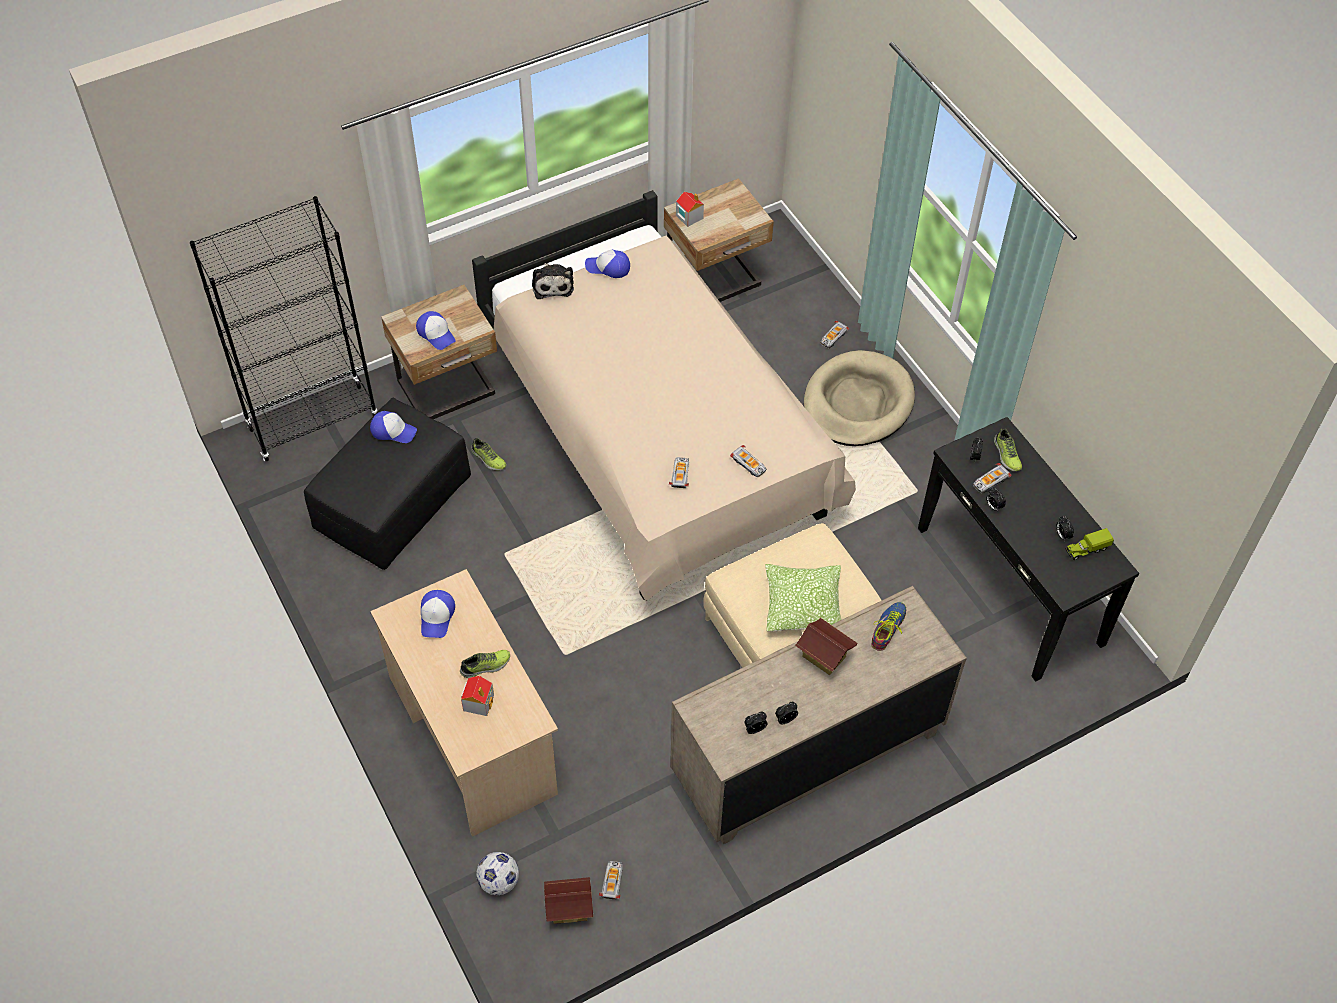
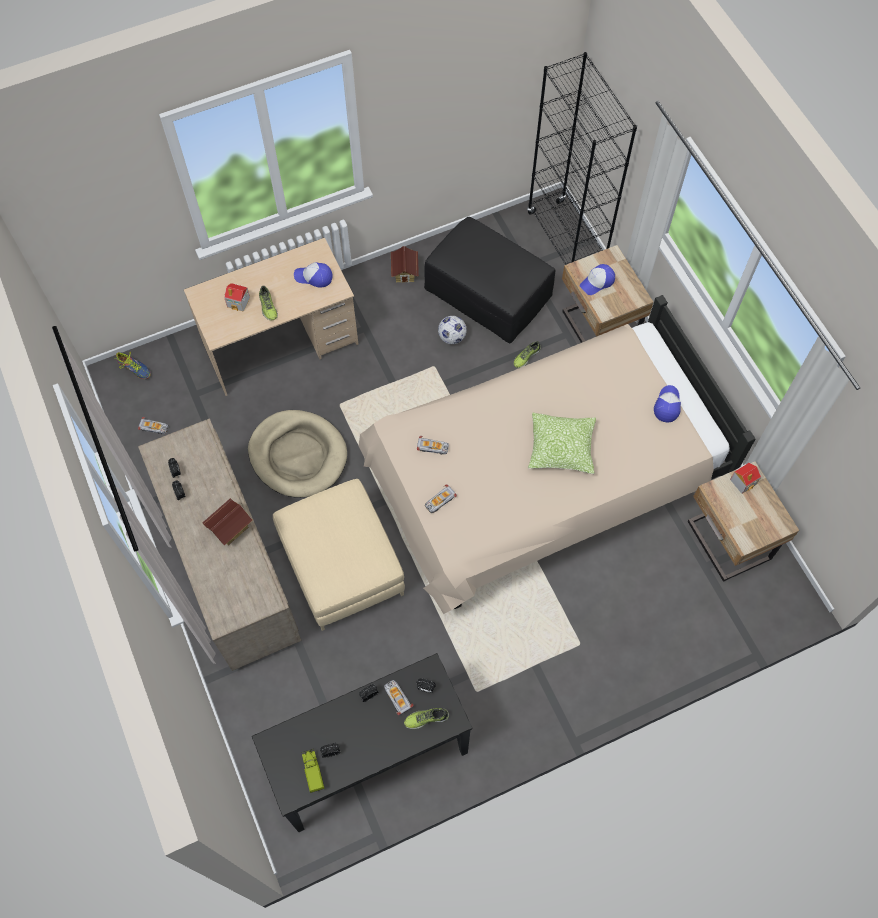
camera: 95 degrees right, 10 degrees up
(393, 431) = (516, 266): cap -> none
(498, 882) = (167, 359): football -> football (452, 337)
(552, 284) = (646, 362): plush toy -> none
(569, 908) = (140, 400): toy house -> toy house (405, 273)
(802, 605) = (317, 544): pillow -> pillow (561, 448)
(833, 337) = (659, 640): toy car -> none
(857, 403) = (579, 652): beige dog bed -> beige dog bed (298, 455)
(887, 628) = (249, 581): shoe -> shoe (134, 368)

